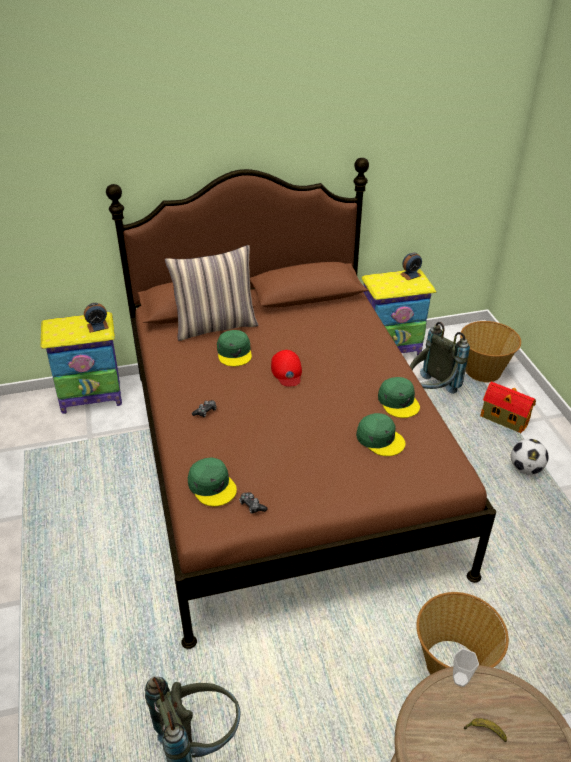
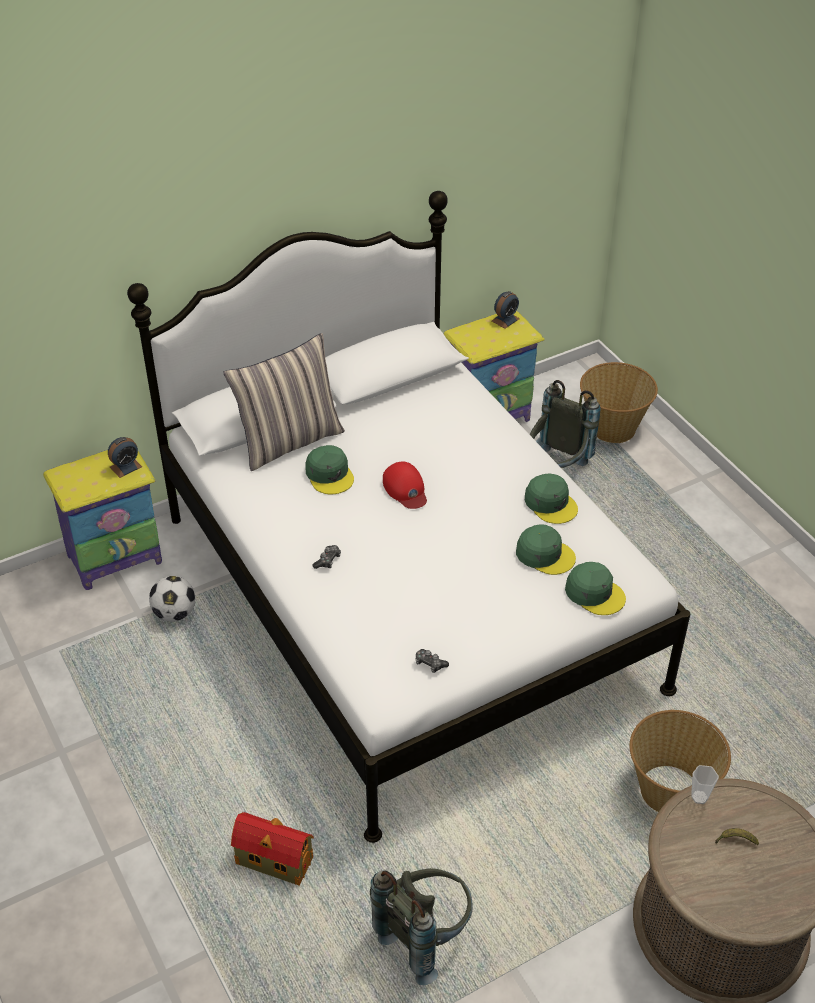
camera: 15 degrees left, 5 degrees up
(212, 486) = (376, 650): green cap -> green cap (595, 593)
(285, 465) = (407, 601): brown bed -> white bed
(503, 418) = (653, 488): toy house -> toy house (273, 860)
(525, 469) = (694, 548): football -> football (174, 613)

